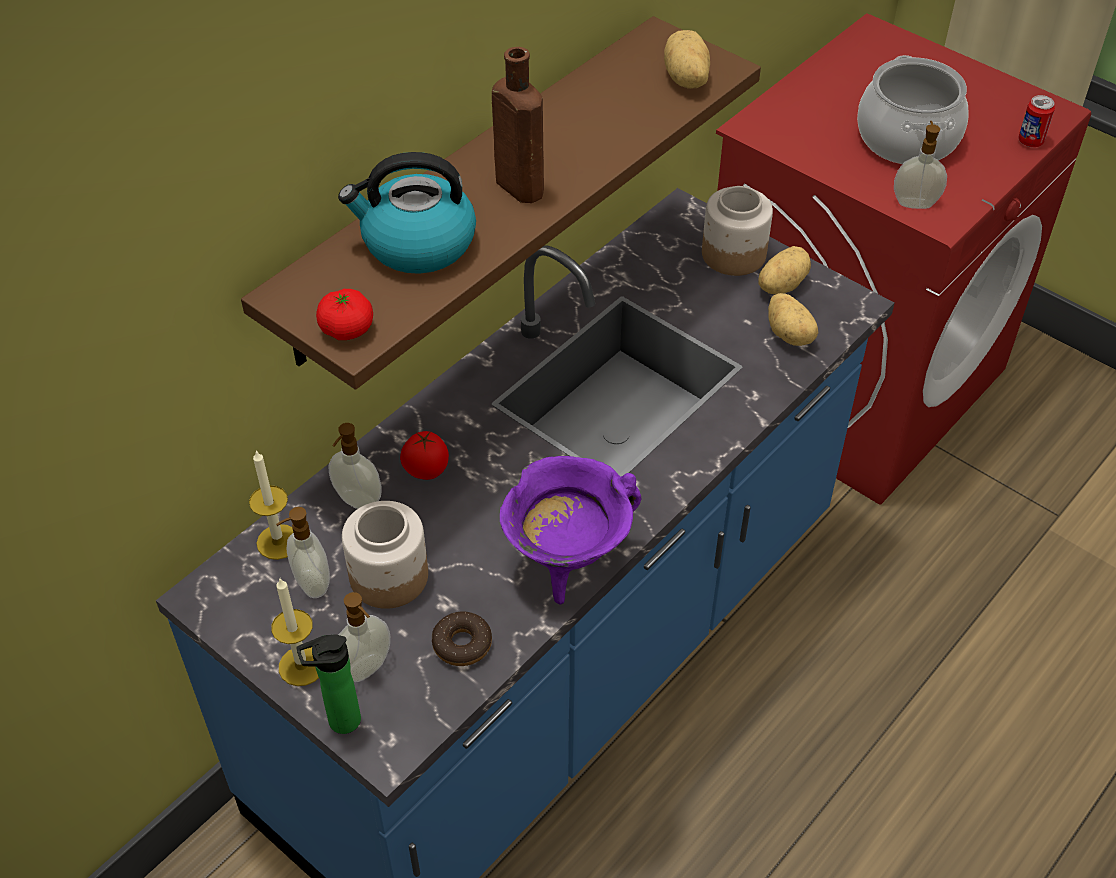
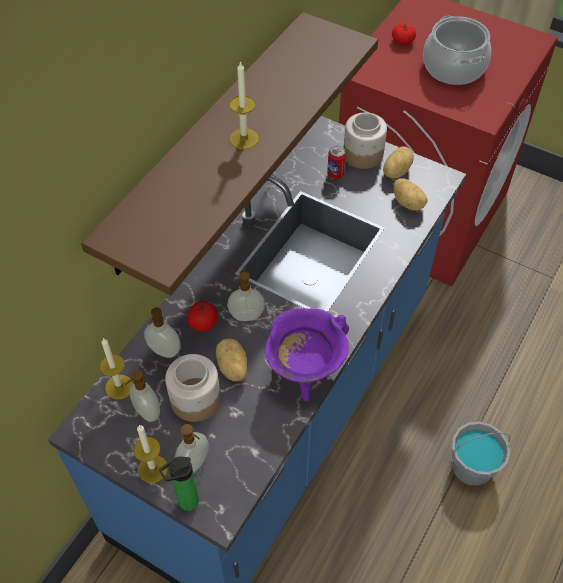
camera: 10 degrees left, 5 degrees up
(347, 329) = (157, 255): tomato -> tomato (402, 41)
(417, 244) = (189, 188): kettle -> none
(462, 644) = (251, 437): donut -> none
(517, 185) = (244, 139): brown bottle -> candle
(685, 79) = (333, 53): potato -> potato (231, 368)
(857, 795) = (472, 466): none -> grey bucket
(915, 202) = (467, 109): soap dispenser -> soap dispenser (246, 315)
(1030, 141) = (526, 61): can -> can (335, 174)

